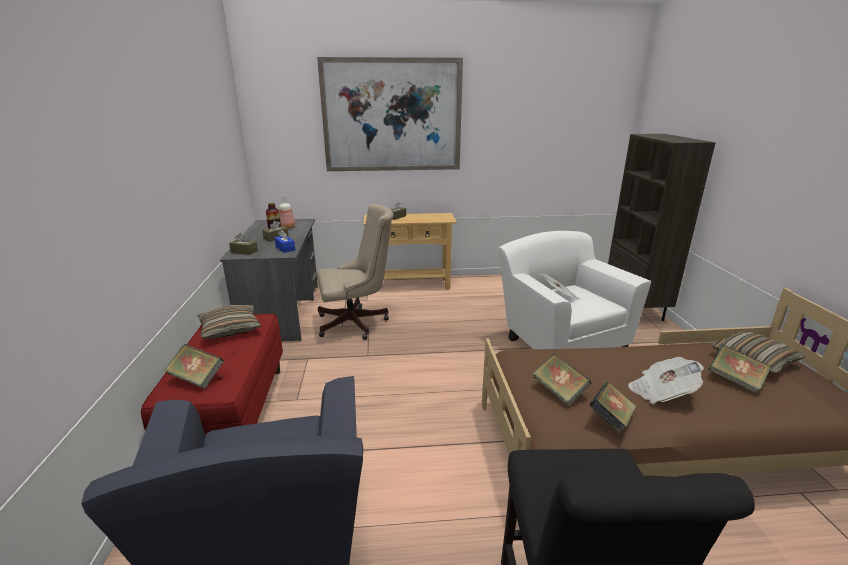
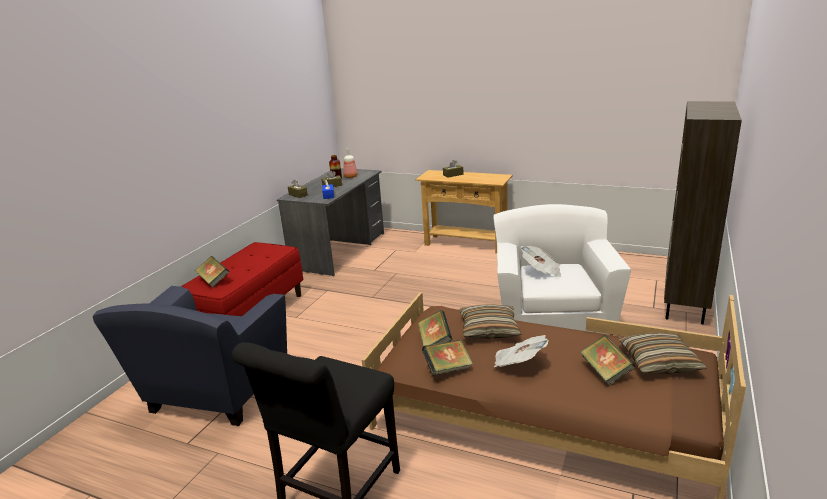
camera: 30 degrees right, 0 degrees up
(230, 328) = (259, 253): pillow -> pillow (489, 329)
(357, 323) = (387, 270): beige office chair -> none
(392, 116) = (454, 76): picture -> none

